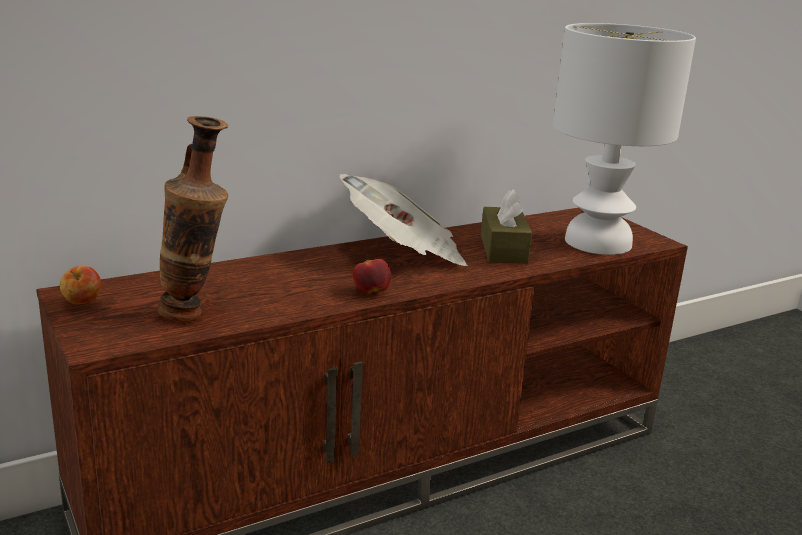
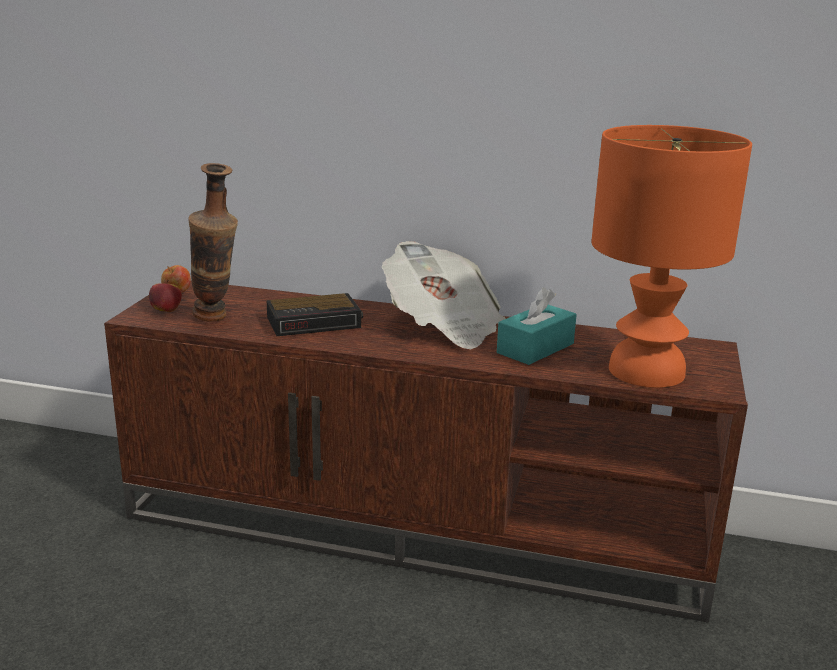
camera: 45 degrees right, 0 degrees up
(296, 285) = (316, 322): none -> alarm clock
(371, 292) = (352, 343): apple -> apple (166, 311)
(503, 249) = (535, 348): brown tissue box -> turquoise tissue box
(597, 243) = (644, 371): white table lamp -> orange table lamp

